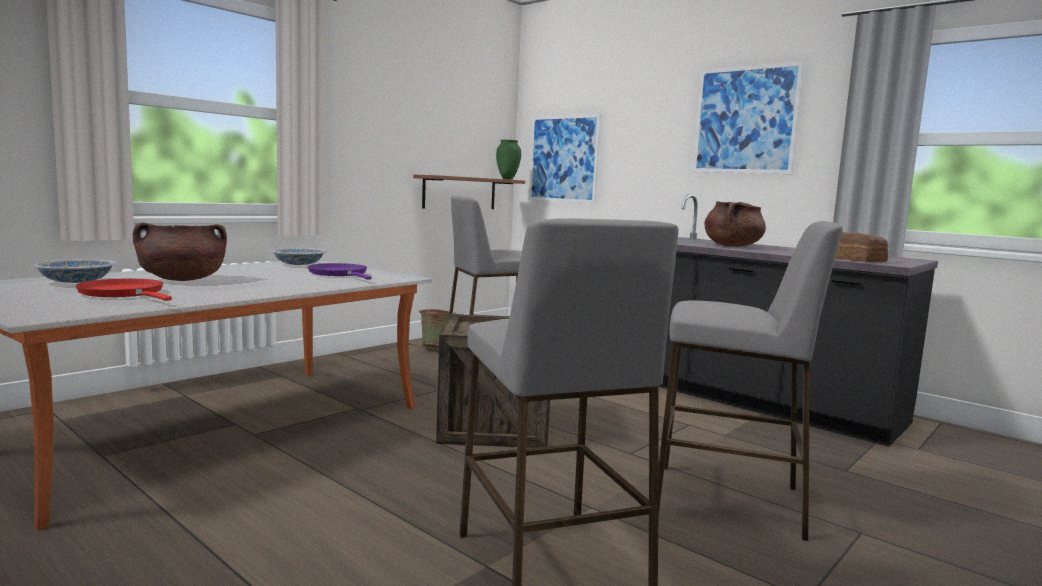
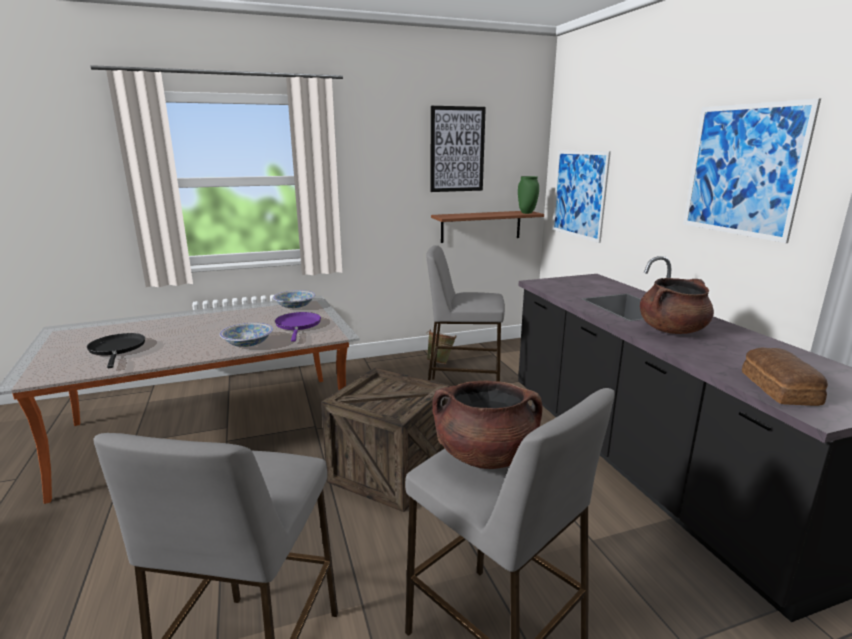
camera: 30 degrees right, 10 degrees up
(76, 282) = (120, 328): bowl -> bowl (248, 343)
(124, 293) = (117, 349): red frying pan -> black frying pan
(182, 280) = (182, 329): brown cooking pot -> brown cooking pot (485, 456)
(438, 104) = (457, 149): none -> picture

